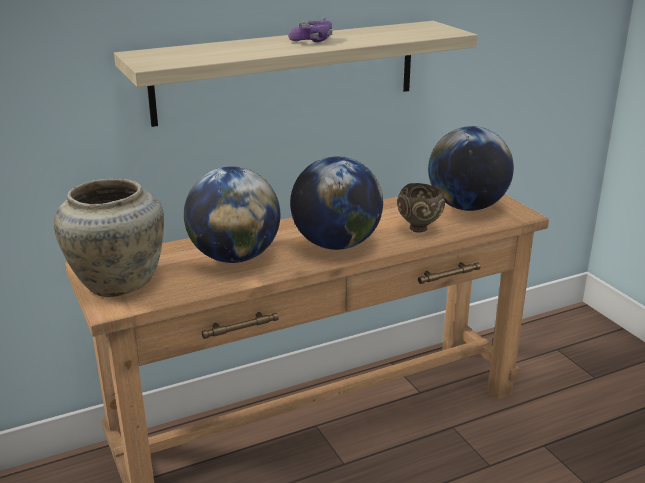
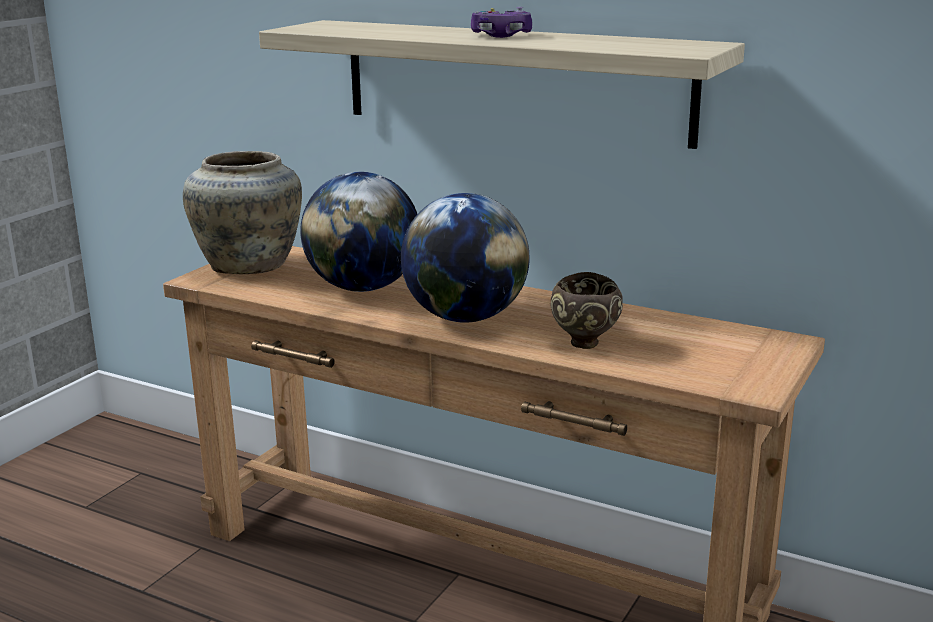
camera: 55 degrees right, 5 degrees down
(467, 207) = (708, 352): globe -> none

